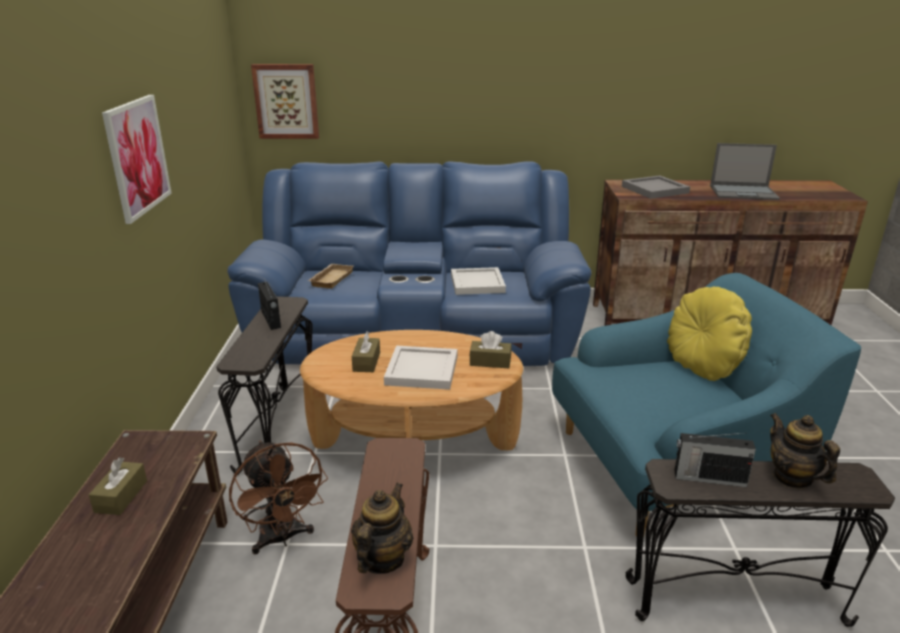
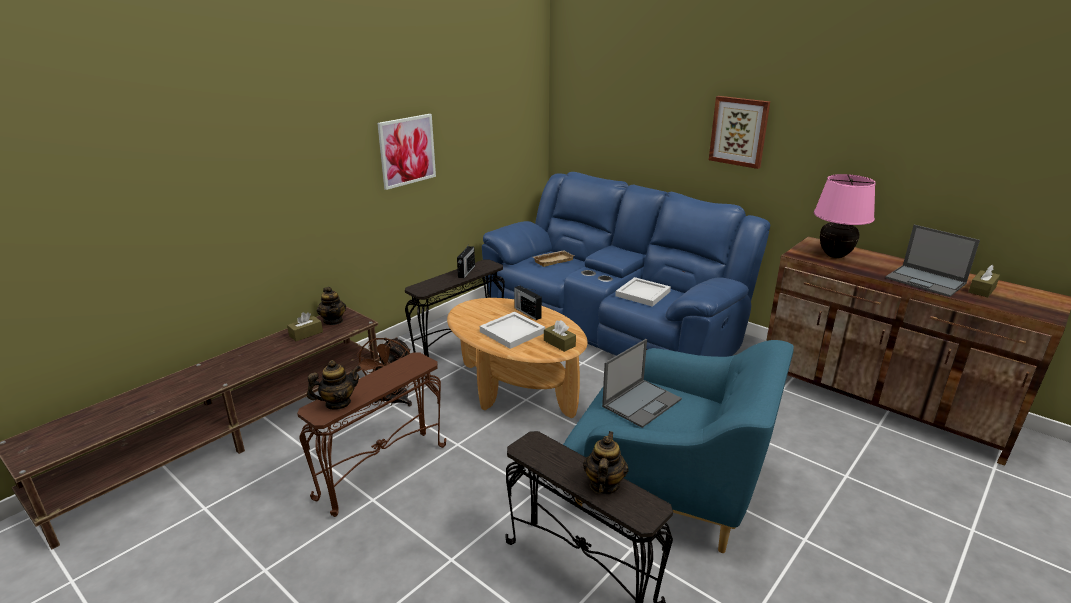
camera: 40 degrees right, 0 degrees up
(141, 458) = (333, 321): none -> teapot
(286, 101) = (576, 125): picture -> picture (739, 131)
(366, 362) = (490, 315): brown tissue box -> brown tissue box (982, 290)
(648, 387) = (642, 402): none -> laptop
(653, 189) = (834, 255): grey tray -> pink table lamp
(702, 368) = (711, 410): yellow pillow -> none
(708, 478) = (550, 456): radio -> radio (527, 312)

